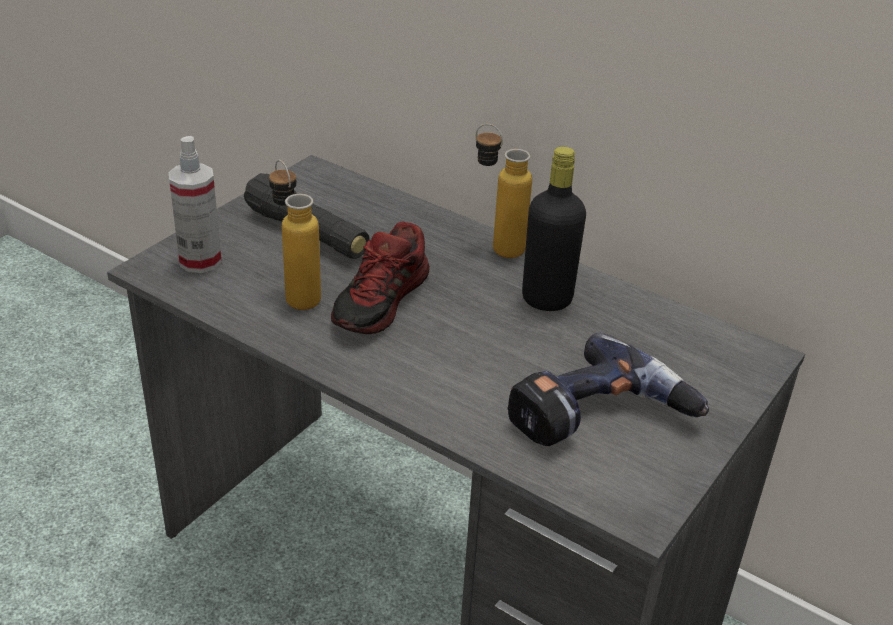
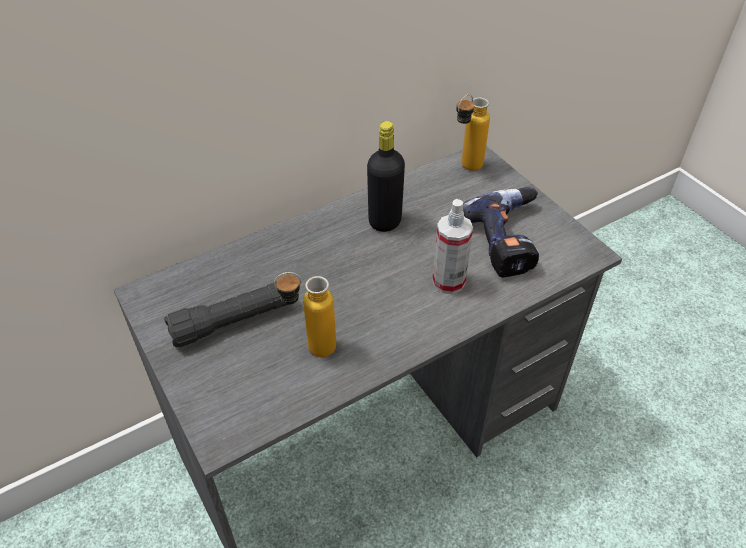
camera: 65 degrees left, 10 degrees up
(200, 261) = (230, 401): spray bottle -> spray bottle (448, 282)
(382, 301) = (345, 303): shoe -> none
(496, 246) = (313, 225): bottle -> bottle (465, 168)

